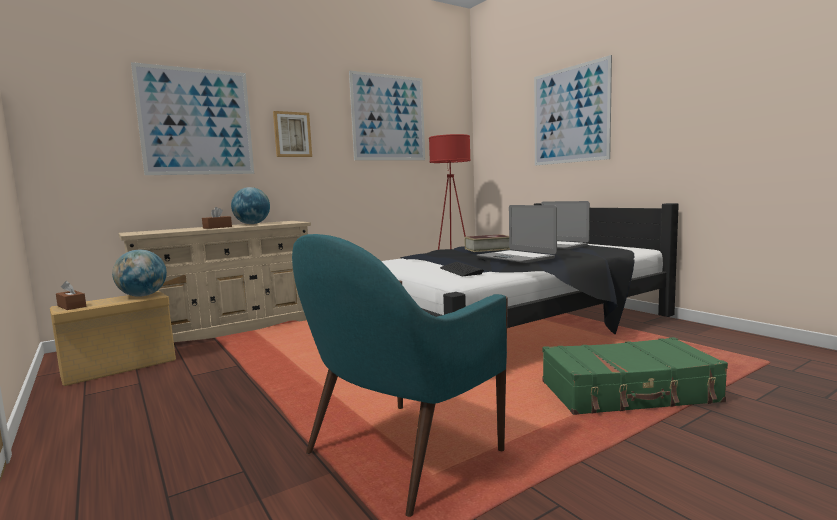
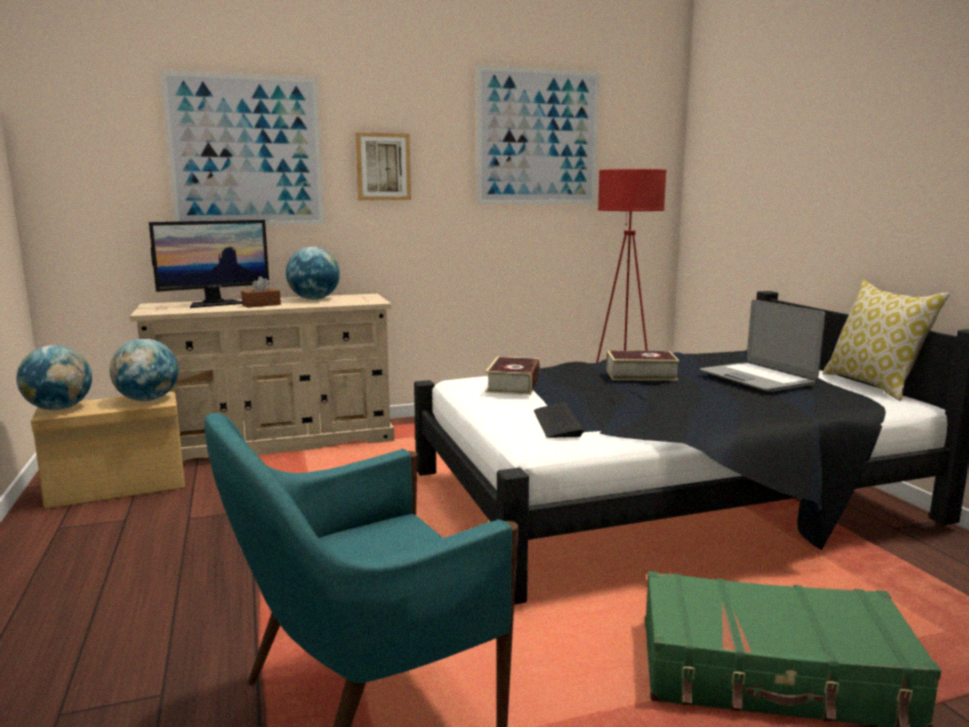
camera: 15 degrees right, 5 degrees up
(71, 306) = (59, 409): brown tissue box -> globe
(180, 229) = (215, 304): none -> monitor
(414, 259) = (513, 384): none -> book
(516, 257) = (663, 404): laptop -> none
(570, 115) = (831, 148): picture -> none
(615, 245) = (874, 385): none -> pillow

